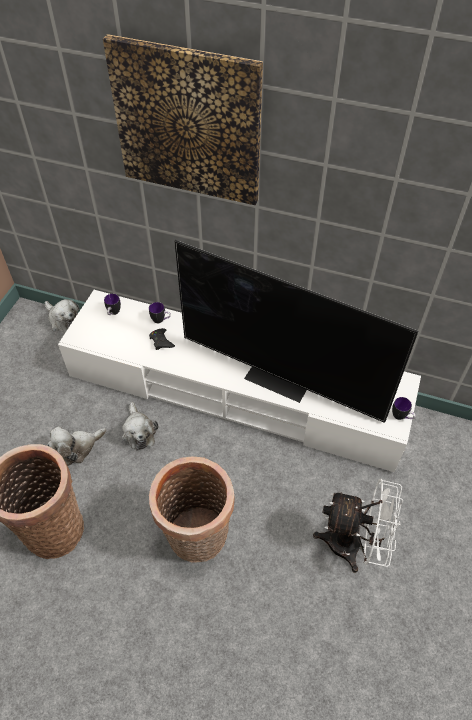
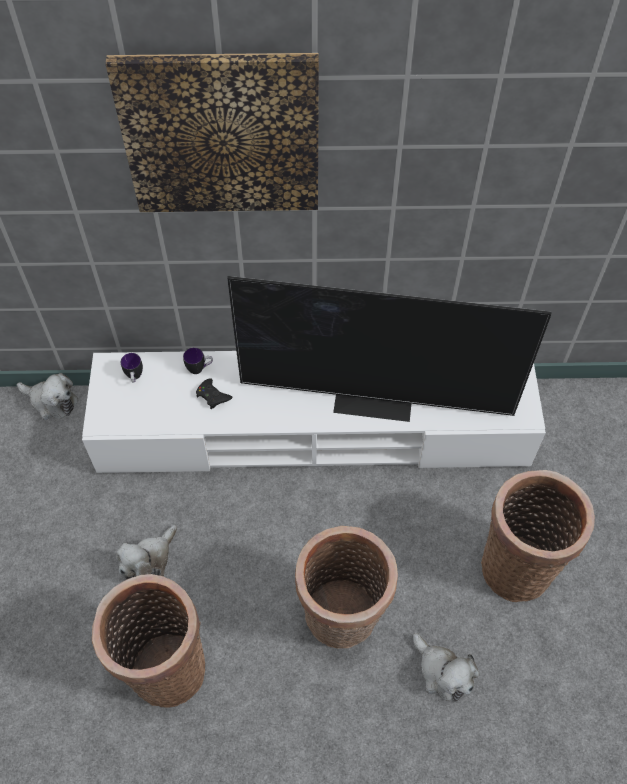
camera: 20 degrees left, 5 degrees up
(139, 431) = (216, 515): plush toy -> plush toy (442, 672)
(354, 545) = (518, 564): white fan -> basket
(401, 417) = (528, 403): mug -> none

